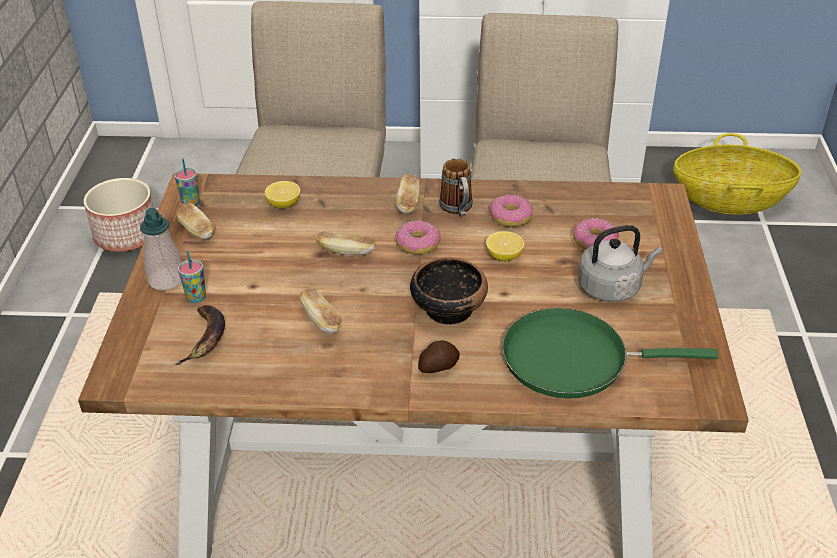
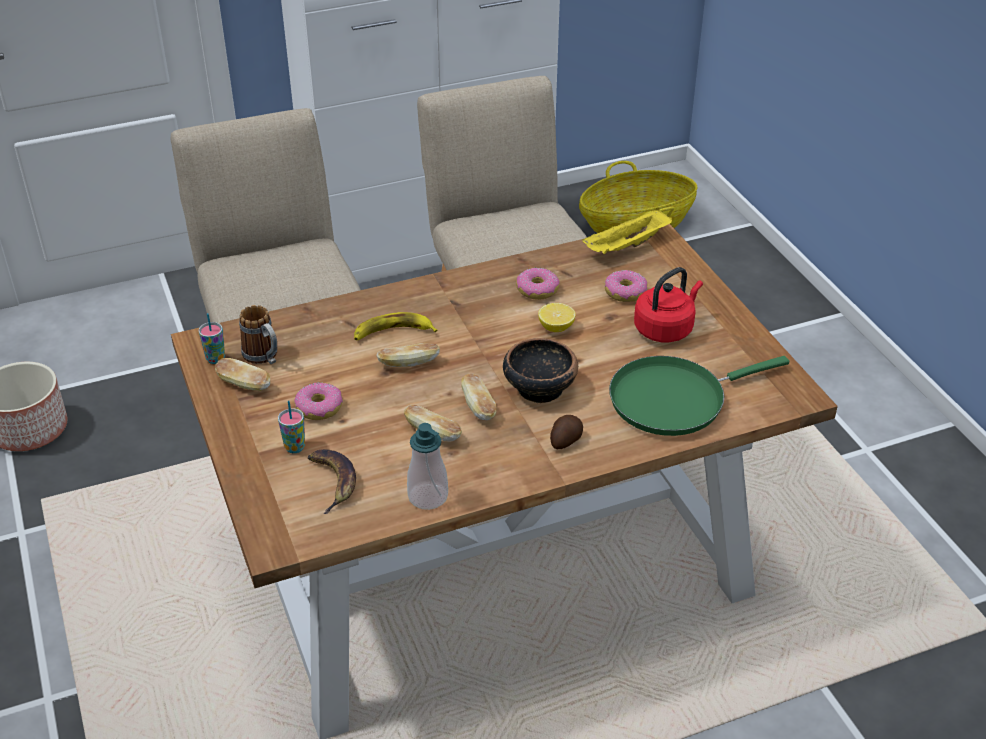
camera: 25 degrees left, 0 degrees up
(166, 280) = (251, 440): soap dispenser -> soap dispenser (428, 497)
(284, 204) = (313, 335): lemon -> none
(352, 221) = (393, 332): none -> banana
(408, 203) = (434, 302): bread -> bread (479, 407)
(417, 244) = (470, 338): donut -> donut (319, 408)
(458, 209) = (484, 295): mug -> mug (264, 357)
(612, 287) = (665, 329): grey kettle -> red kettle
(626, 199) = (627, 247): none -> yellow tray

